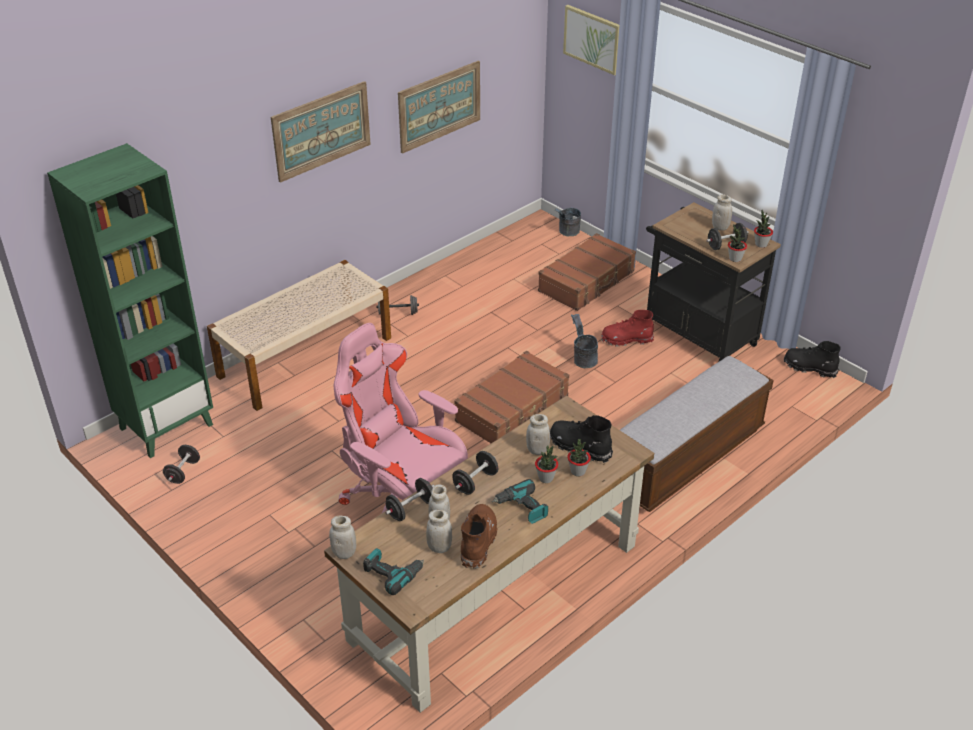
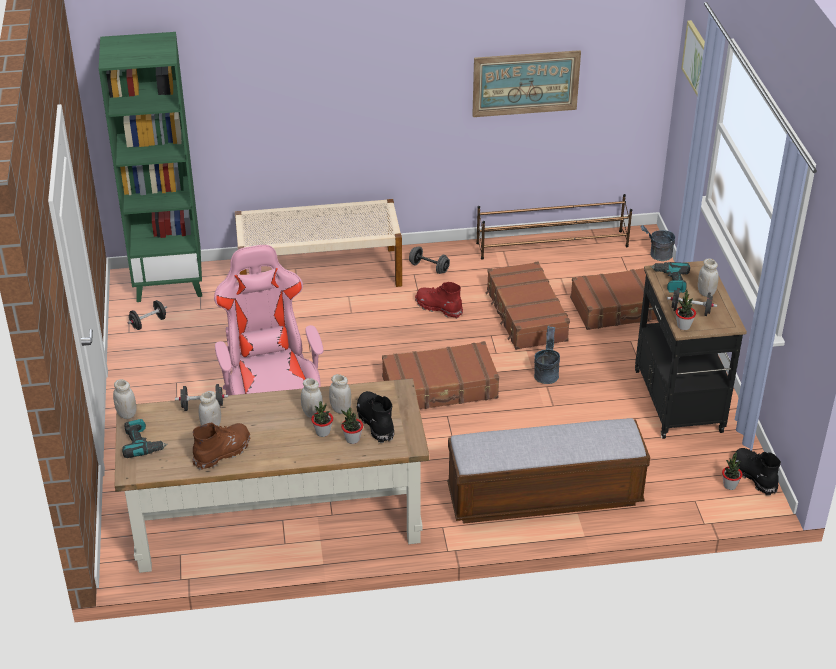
camera: 35 degrees right, 0 degrees up
(321, 130) = (380, 71): picture -> none
(439, 547) = (192, 443): white jar -> white jar (312, 413)
(475, 482) = (268, 410): black dumbbell -> none
(479, 255) = (553, 245): none -> brown shoe rack
(518, 319) = (525, 315): none -> brown suitcase
(522, 508) = (280, 445): power drill -> power drill (671, 281)
(626, 339) = (604, 374): red boot -> red boot (438, 307)
(761, 244) = (726, 323): potted plant -> potted plant (729, 485)

